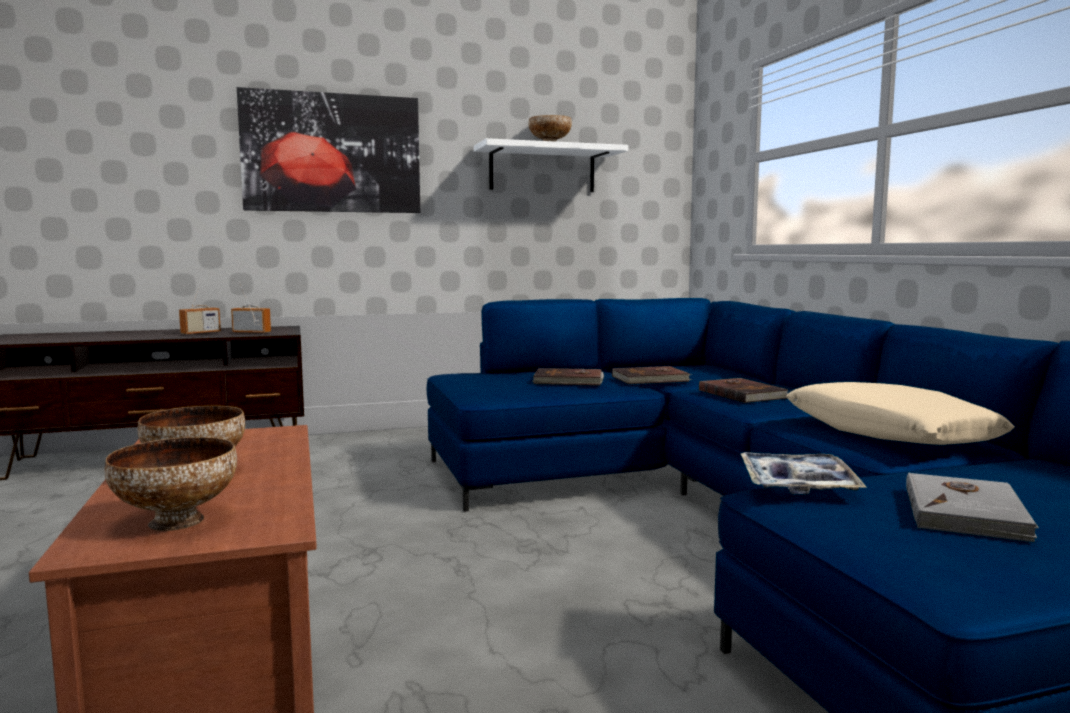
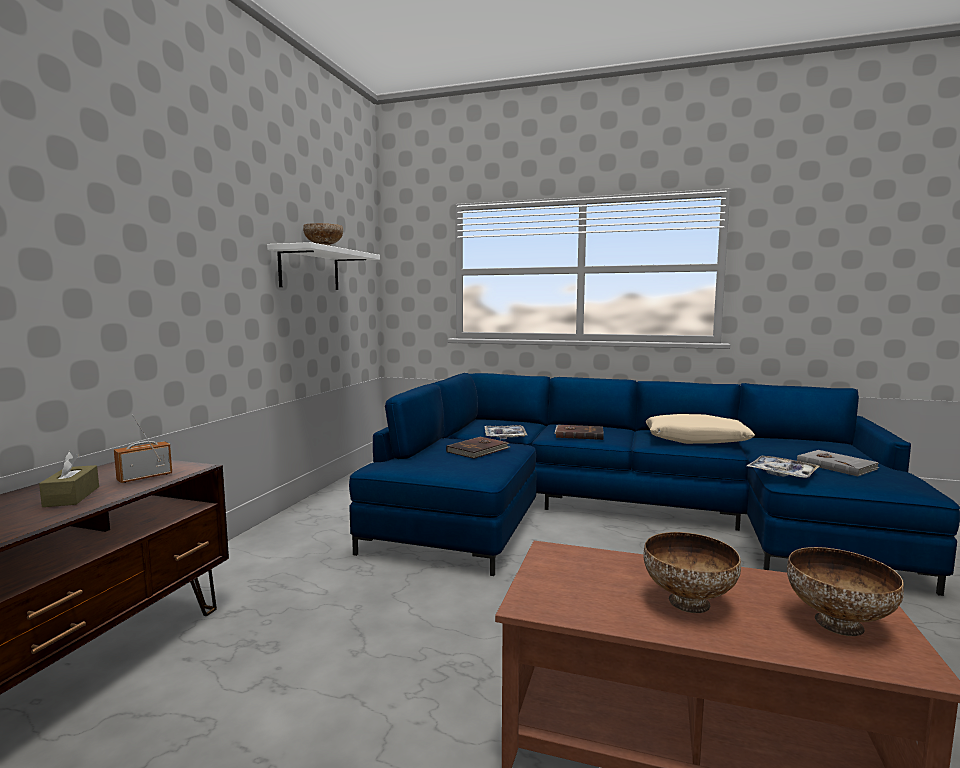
camera: 55 degrees left, 0 degrees up
(201, 333) = (72, 496): radio -> brown tissue box
(332, 153) = (152, 242): picture -> none
(651, 379) = (505, 436): brown book -> tray

